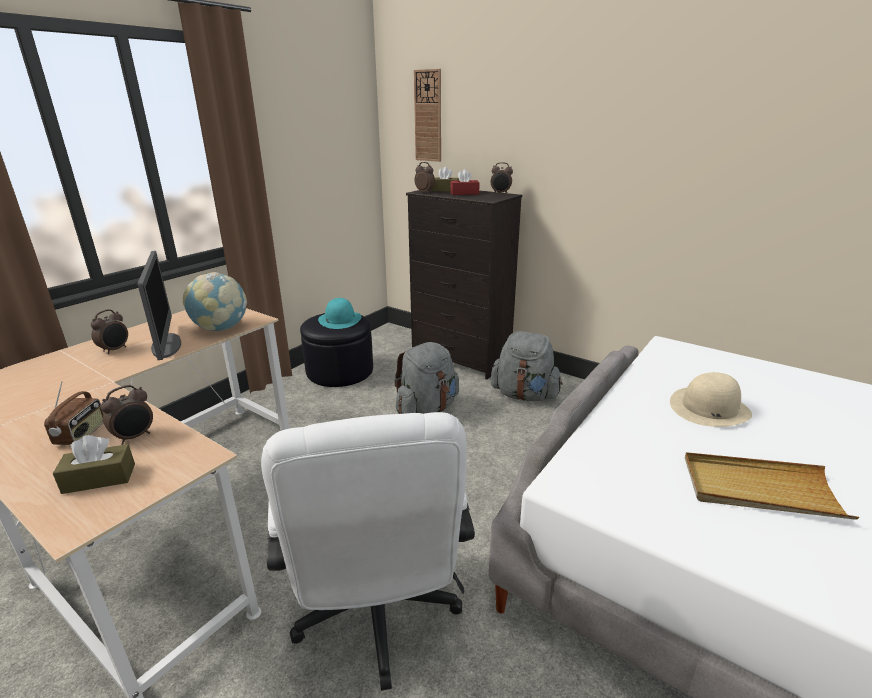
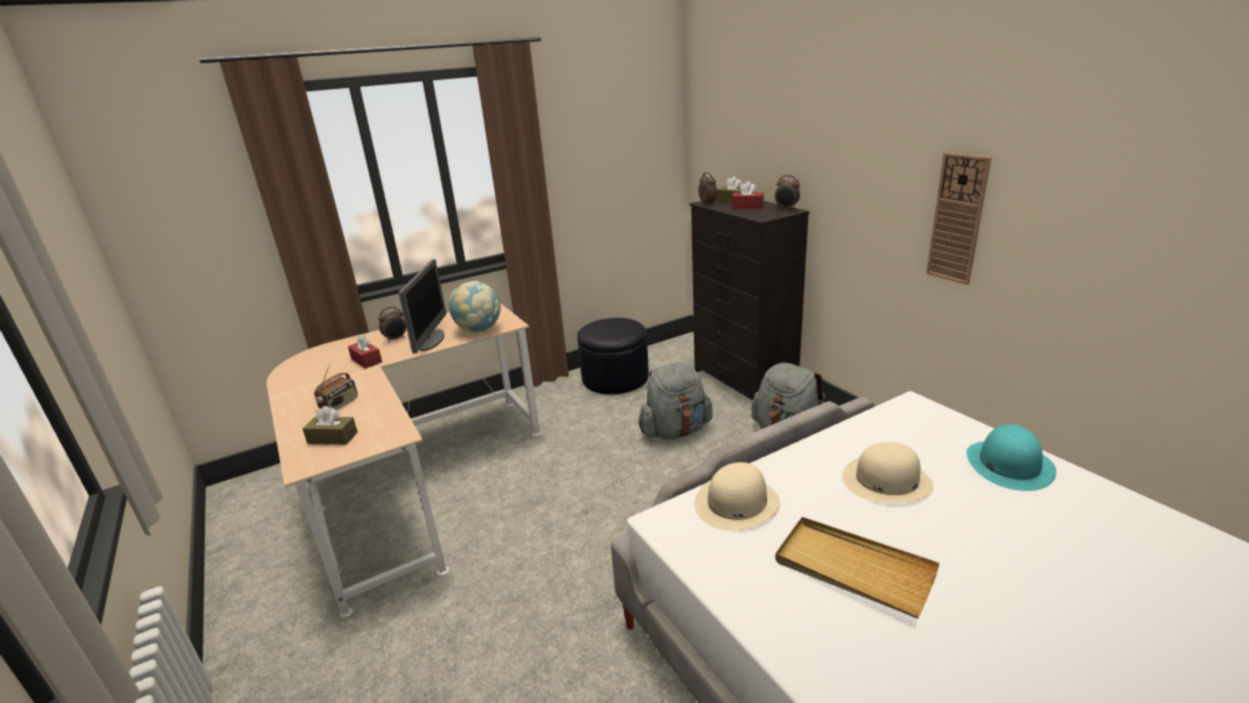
camera: 25 degrees right, 0 degrees up
(88, 378) = (366, 360): none -> red tissue box
(135, 437) = (369, 412): alarm clock -> none
(340, 319) = (616, 327): turquoise hat -> turquoise hat (1008, 464)
(377, 618) = (528, 602): white office chair -> none
(428, 116) = (728, 119): wall clock -> wall clock (957, 219)
(613, 454) = (737, 503): none -> beige hat

